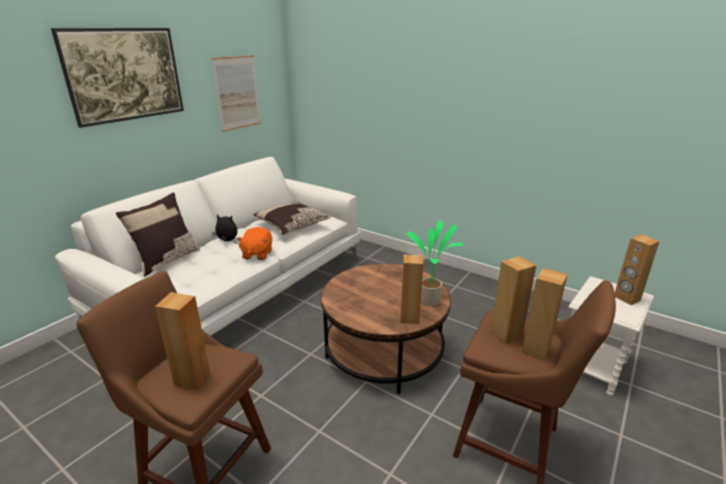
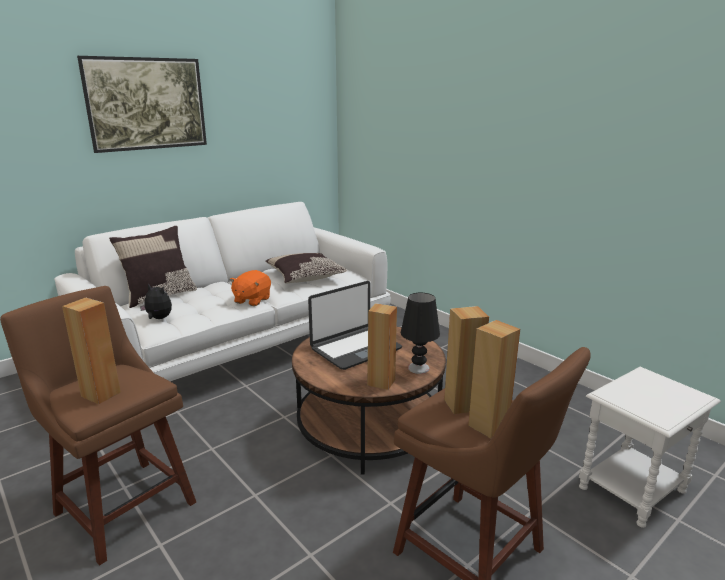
camera: 15 degrees right, 5 degrees down
(227, 241) = (229, 285): plush toy -> plush toy (158, 318)
(237, 93) = (271, 130): picture -> none
(371, 289) = (355, 348): none -> laptop
(431, 300) = (418, 368): potted plant -> black table lamp
(626, 298) = (674, 397): brown speaker -> none

